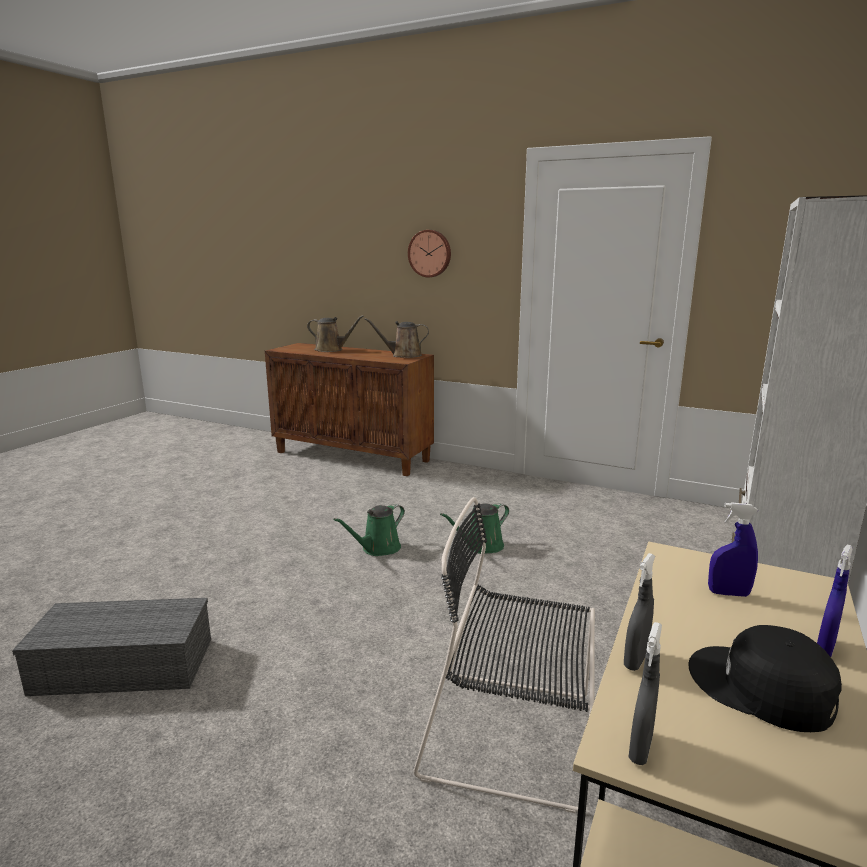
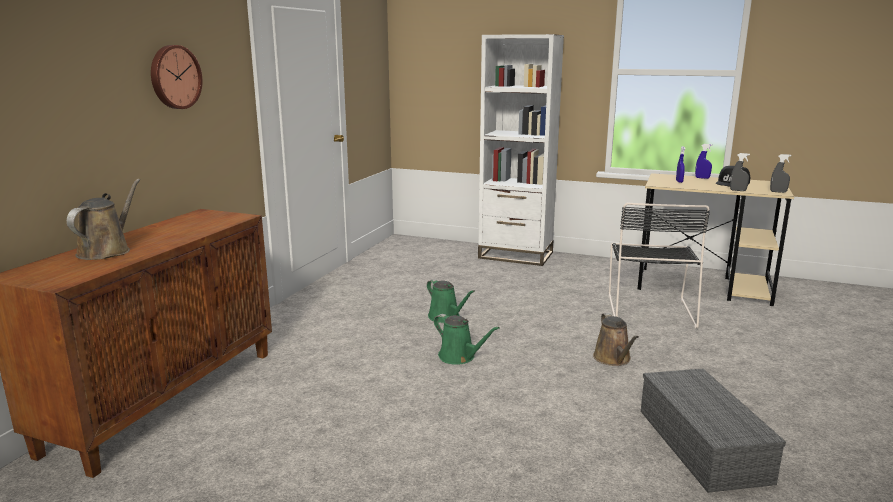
camera: 95 degrees left, 0 degrees up
(403, 355) = (198, 218): brown watering can -> brown watering can (613, 359)

